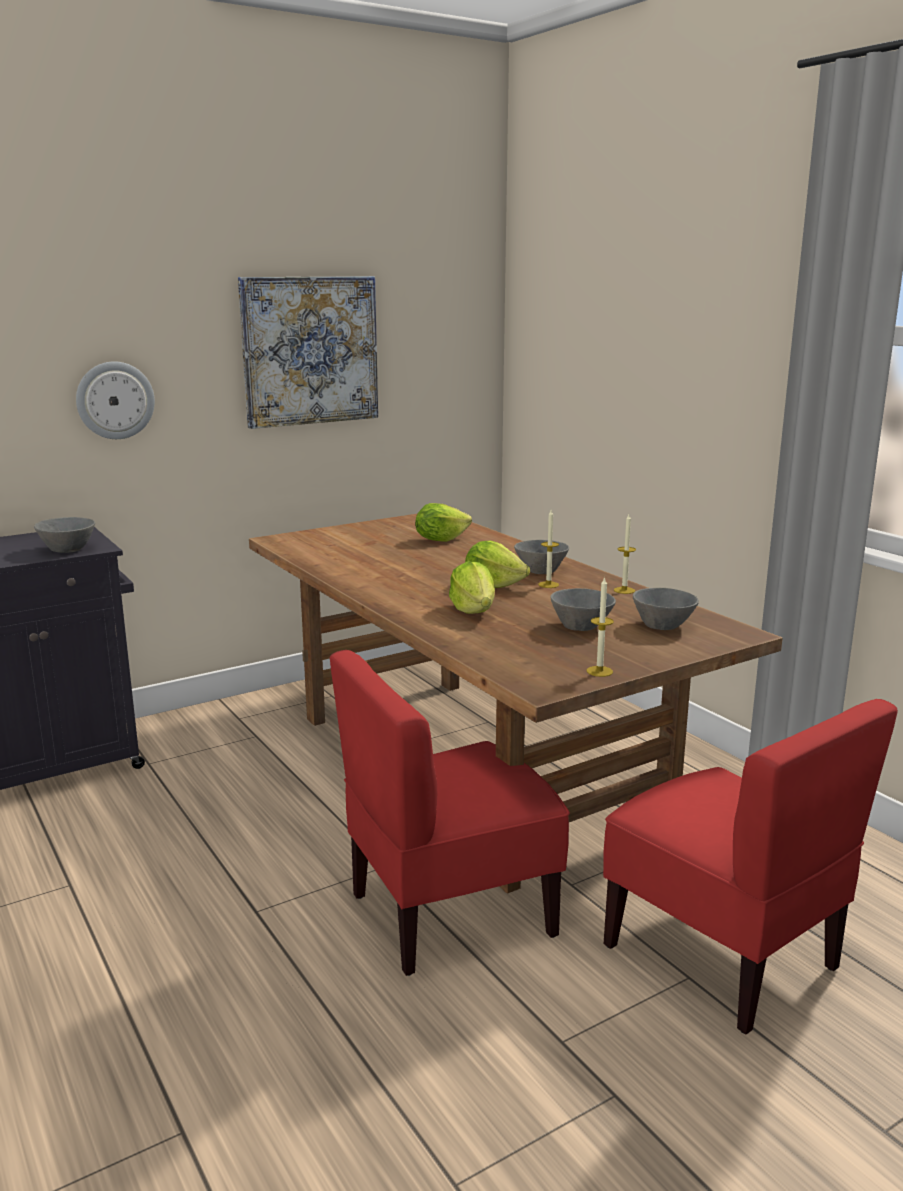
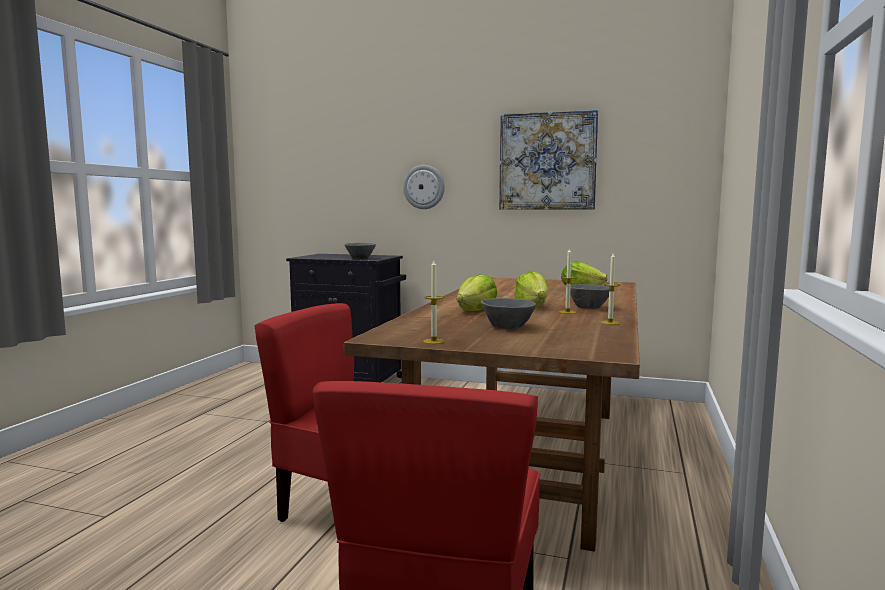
camera: 50 degrees right, 10 degrees down
(664, 626) = (564, 339): grey bowl -> none

